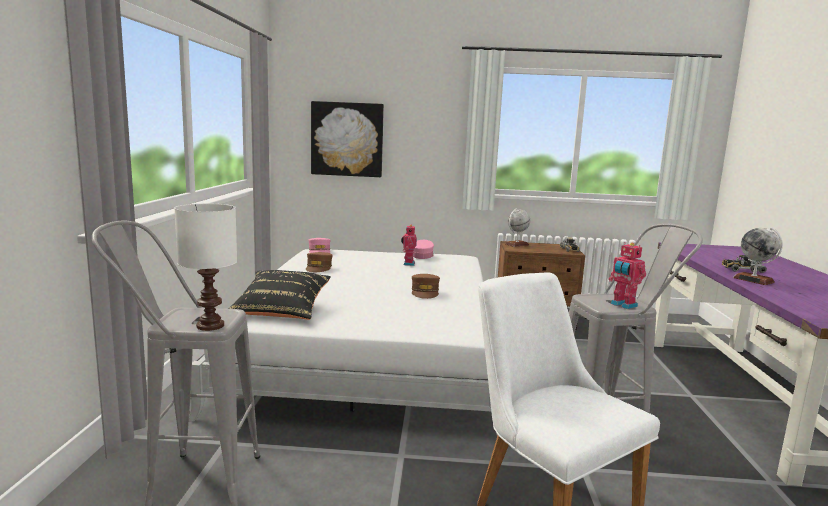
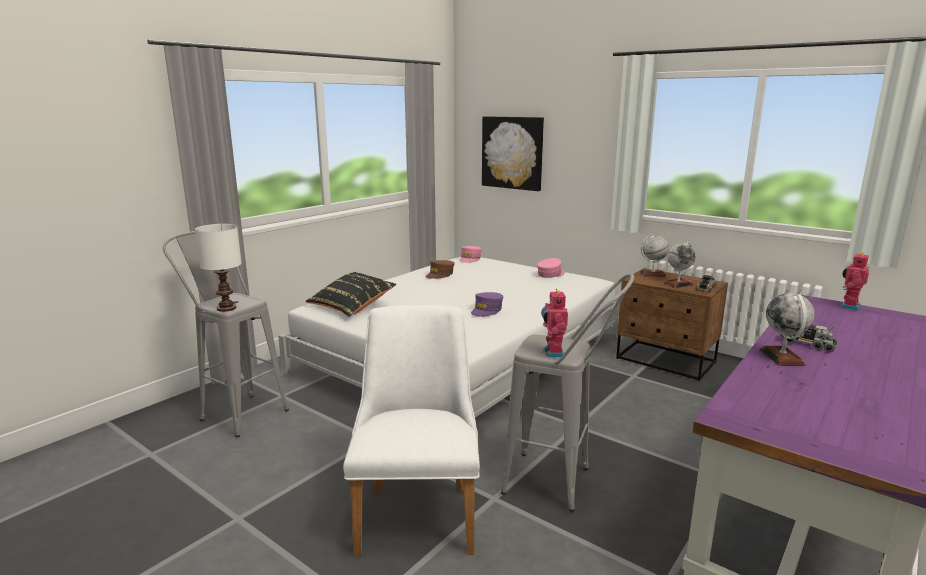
camera: 35 degrees right, 5 degrees up
(408, 264) = (521, 281): toy robot -> toy robot (848, 306)
(425, 292) = (487, 310): brown cap -> purple cap
(548, 249) = (678, 284): none -> globe

